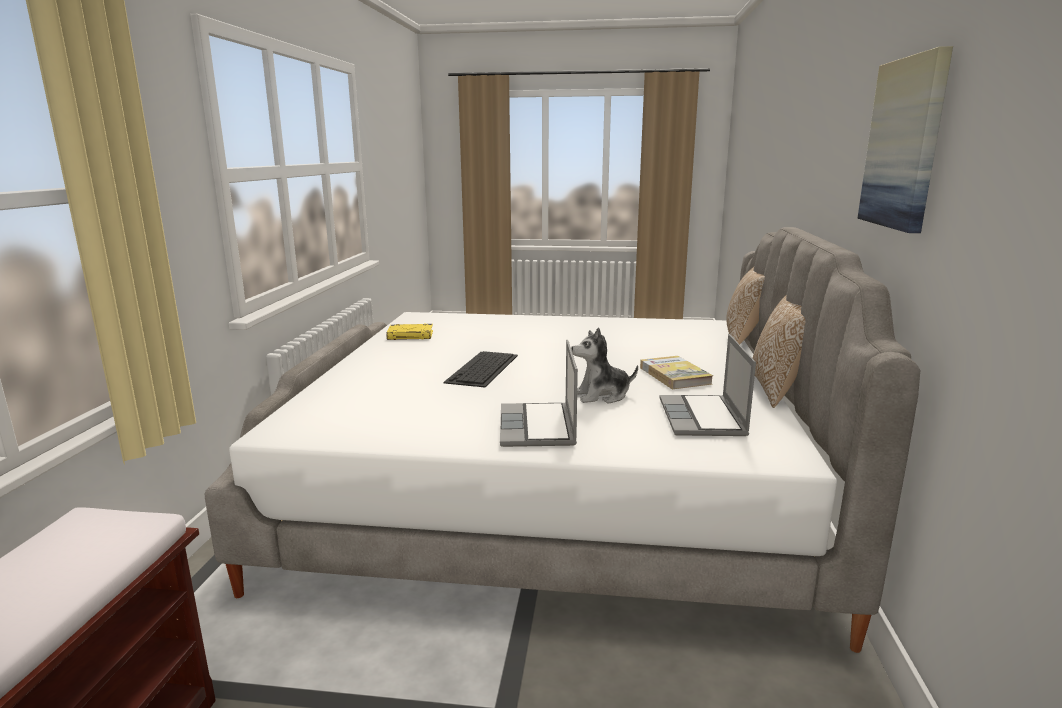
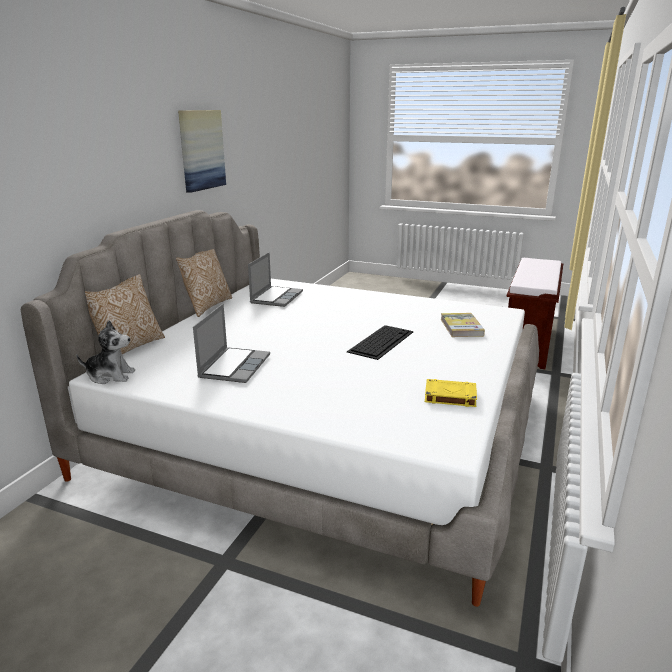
camera: 165 degrees left, 5 degrees up
(538, 427) = (364, 301): laptop -> laptop (234, 366)
(602, 395) = (314, 313): plush toy -> plush toy (110, 376)
(674, 375) = (250, 321): book -> book (461, 327)

